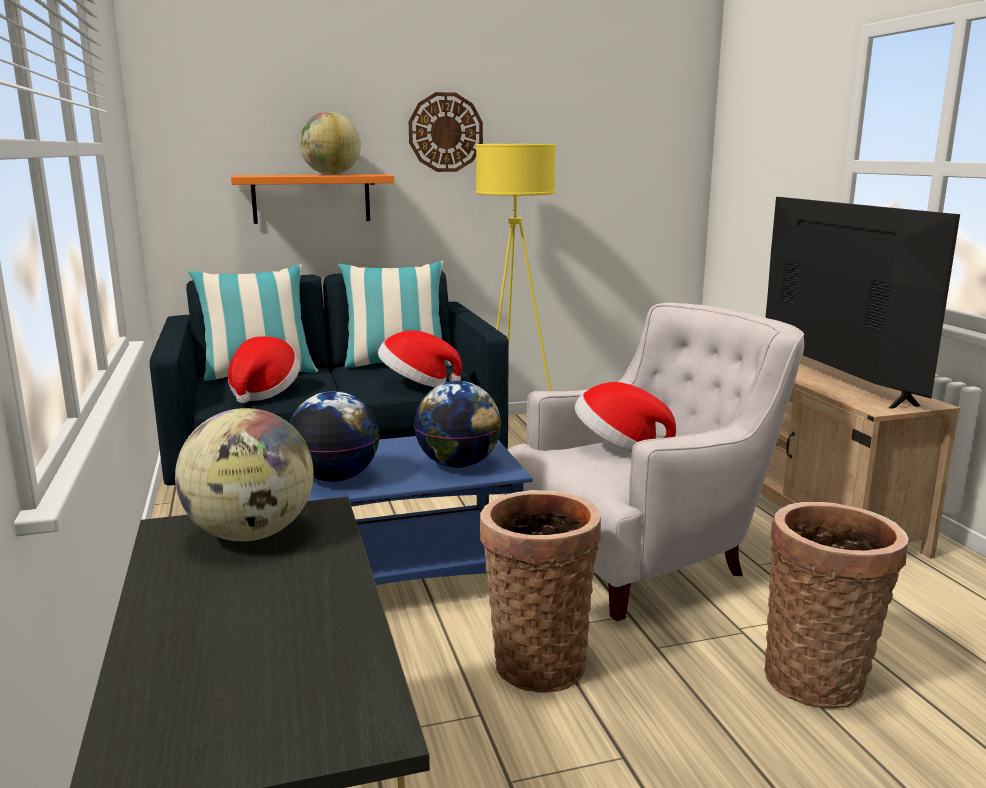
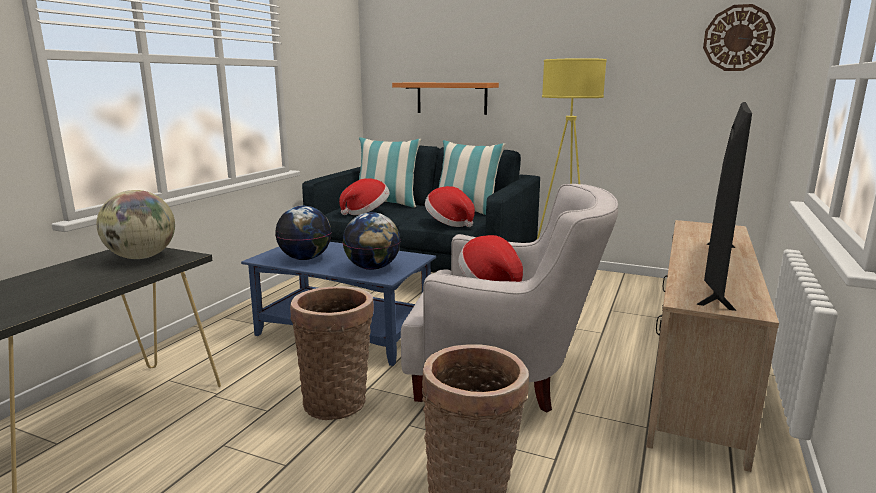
camera: 40 degrees right, 0 degrees up
(331, 174) = (455, 82): globe -> none
(445, 132) = (542, 52): wall clock -> wall clock (738, 38)

